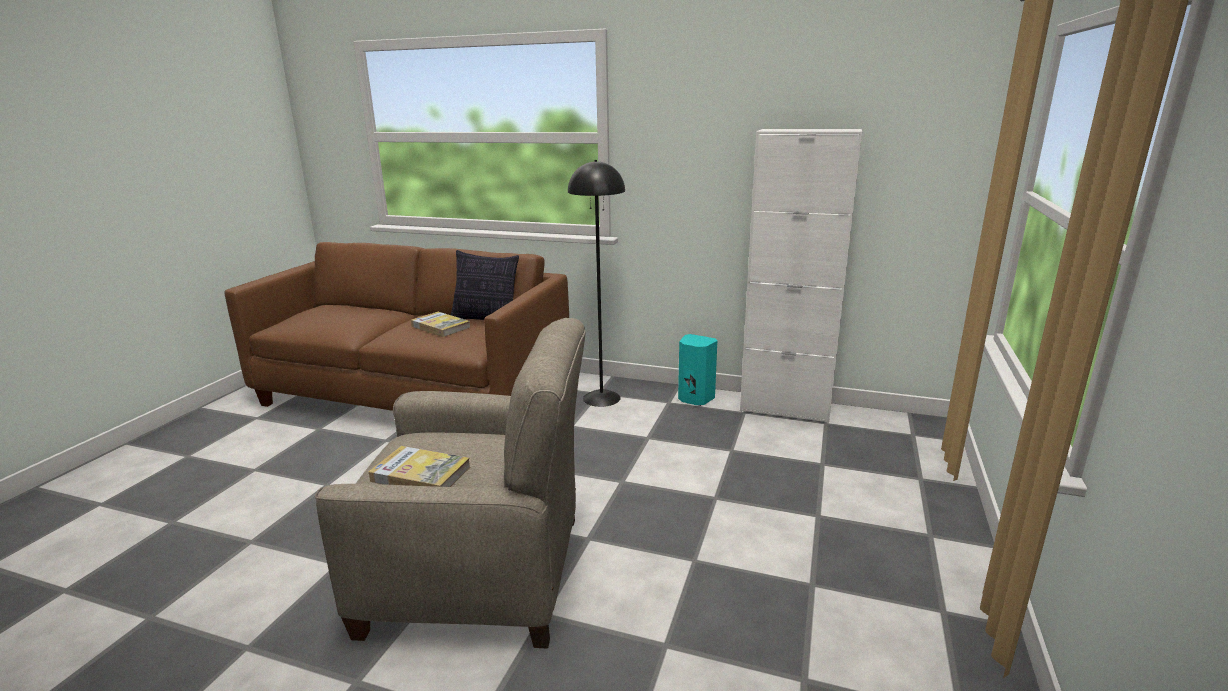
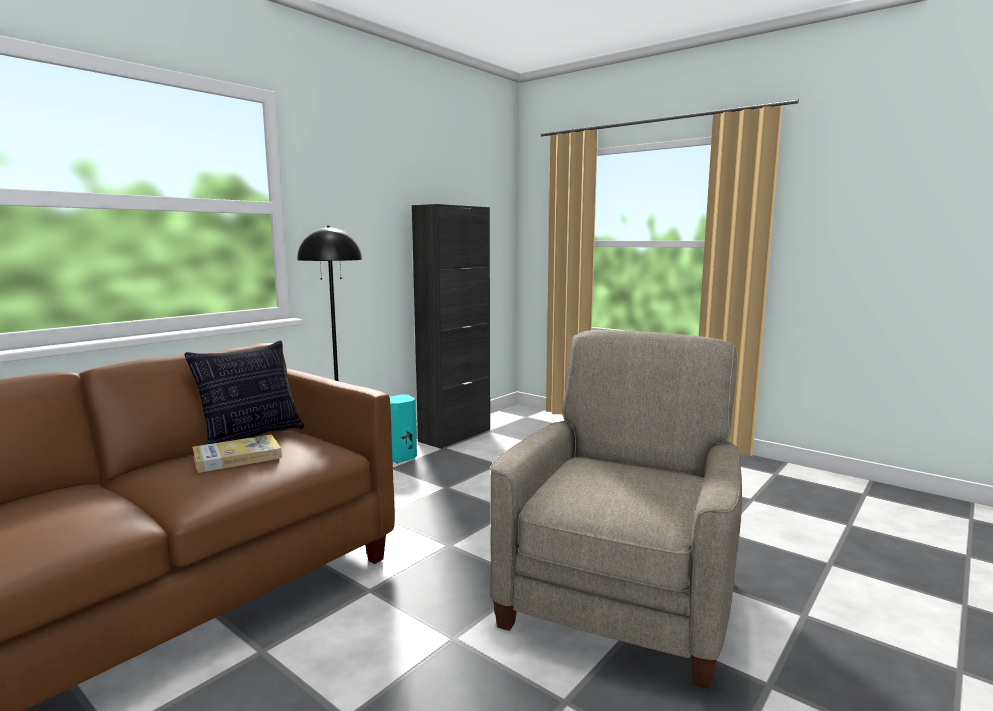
camera: 70 degrees left, 10 degrees down
(420, 474) = (643, 492): book -> none
(785, 409) = (455, 436): white cabinet -> black cabinet

